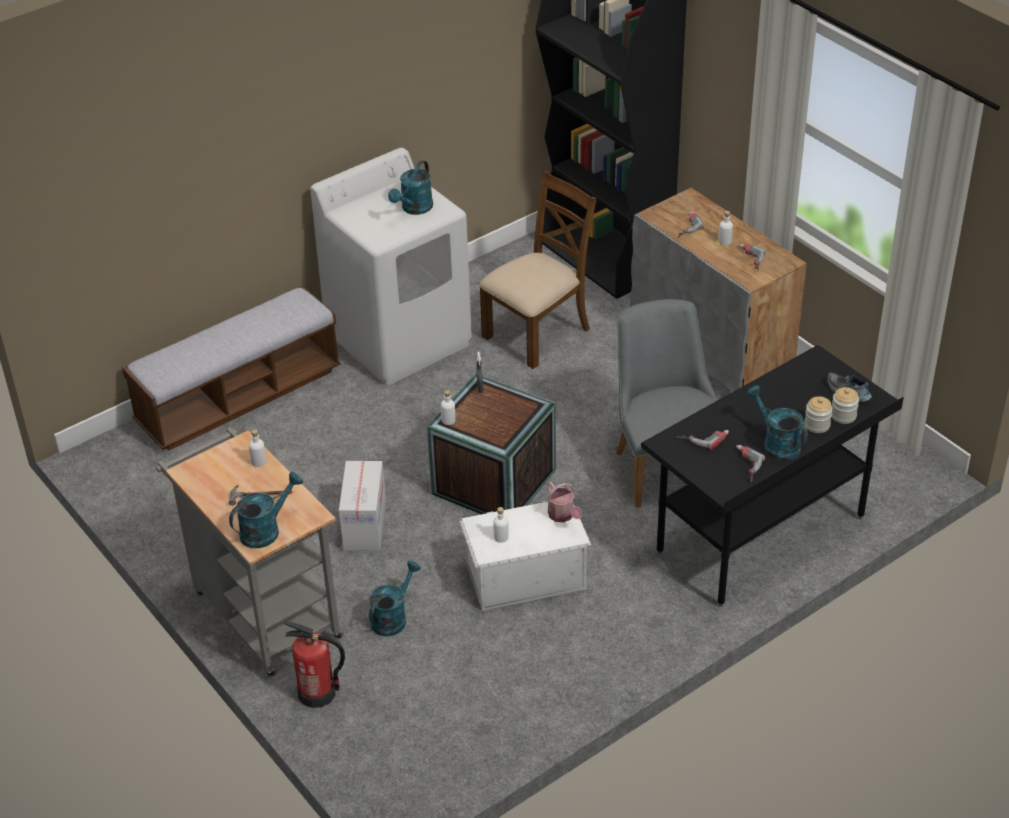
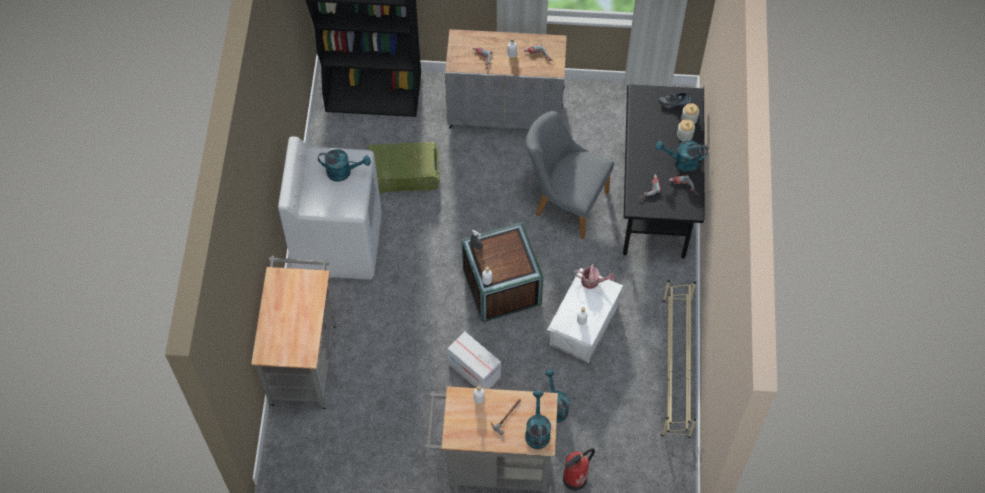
camera: 50 degrees left, 20 degrees up
(239, 397) = (304, 358): bench -> grey cart
(414, 209) = (343, 172): turquoise watering can -> turquoise watering can turned 60 degrees counterclockwise
(538, 332) = (404, 174): brown chair -> crate
(566, 691) = (676, 367): none -> beige shoe rack

